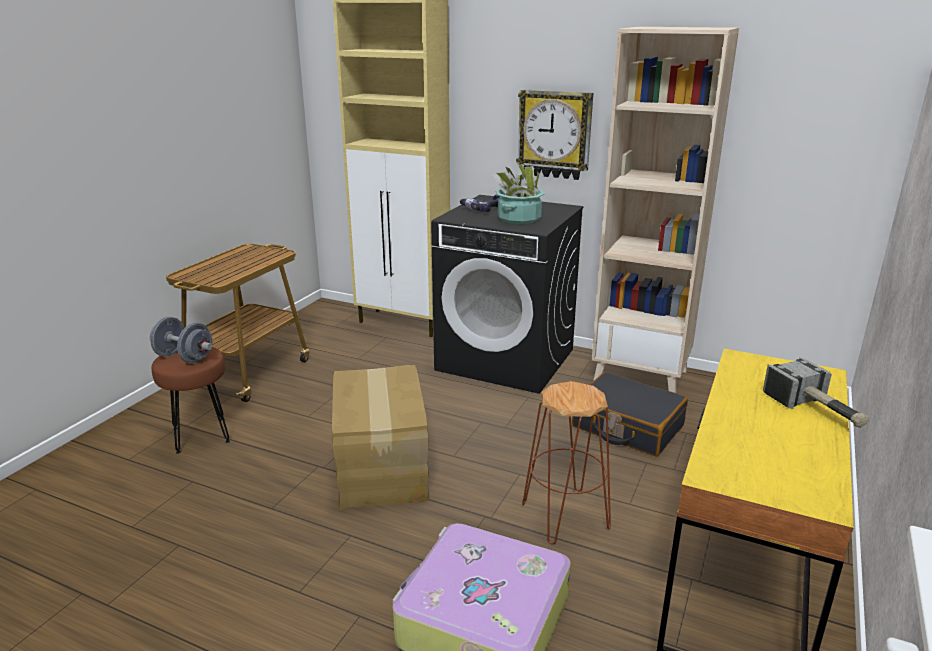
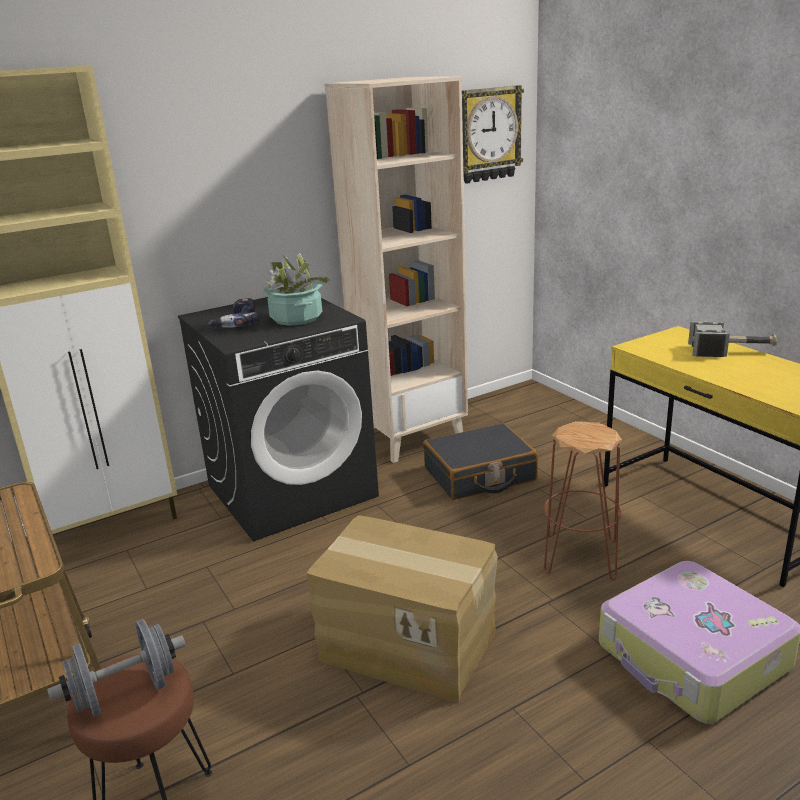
camera: 55 degrees left, 0 degrees up
(554, 134) = (254, 218): wall clock -> wall clock (487, 134)

